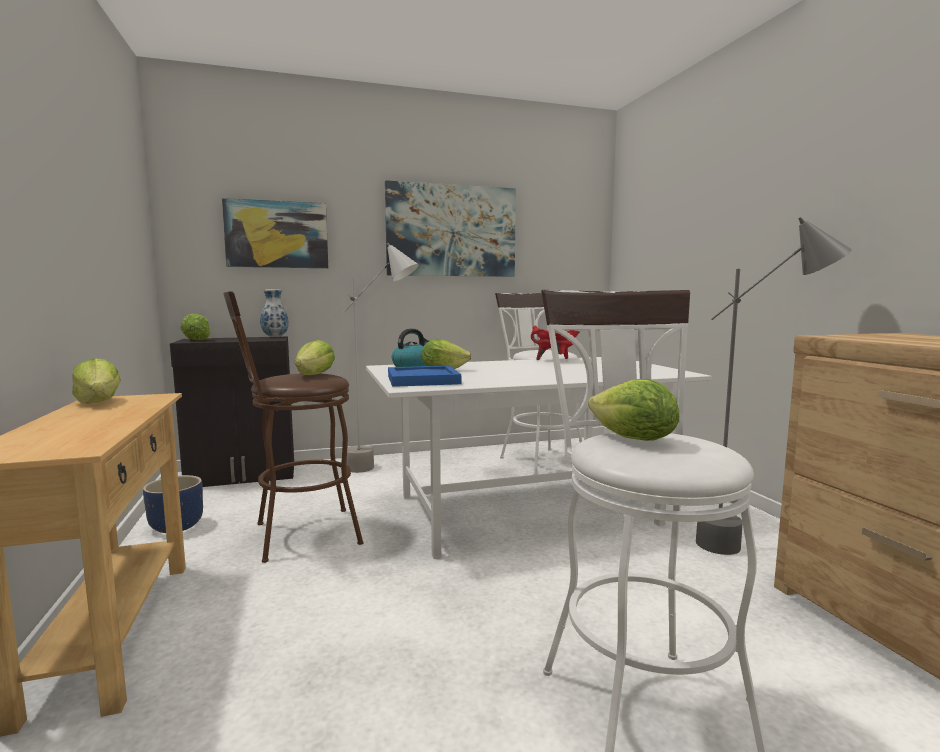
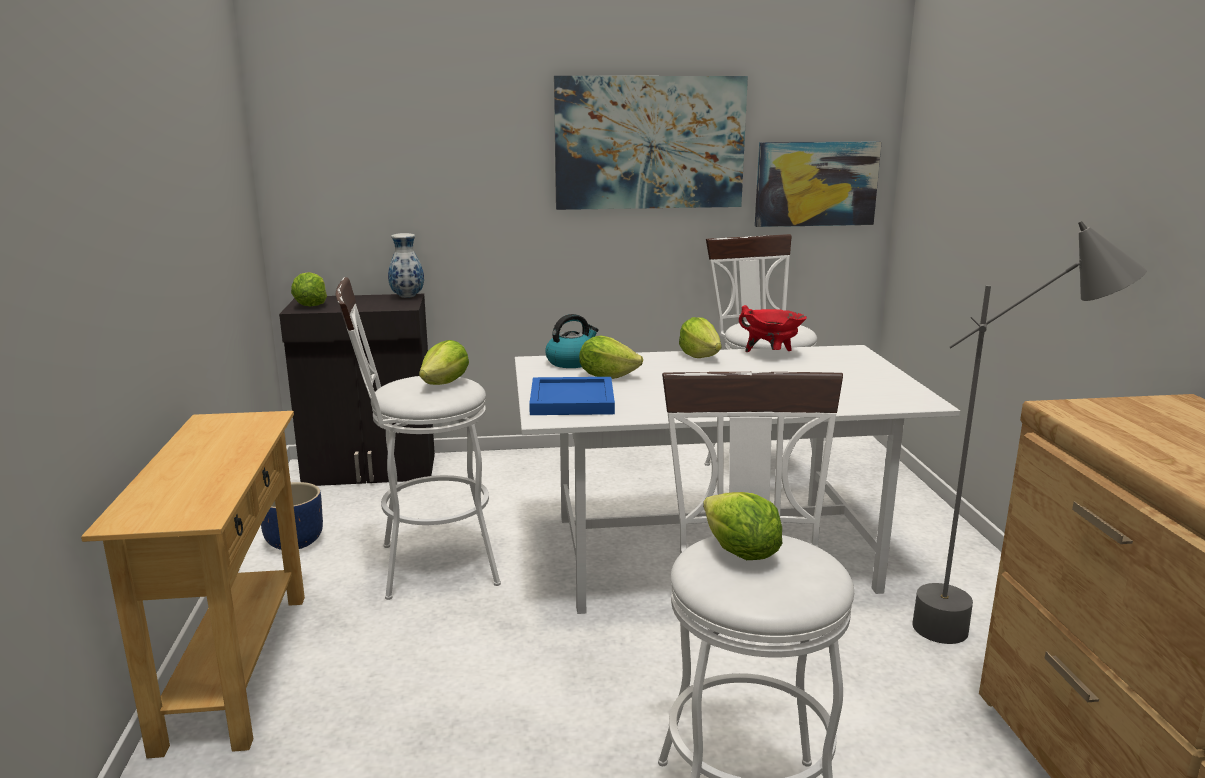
camera: 10 degrees right, 10 degrees up
(99, 402) = (209, 427): lettuce -> lettuce (700, 356)
(277, 234) = (408, 158): picture -> picture (816, 183)
(297, 535) = (426, 566): brown stool -> white stool
(382, 469) = (543, 473): grey floor lamp -> none

